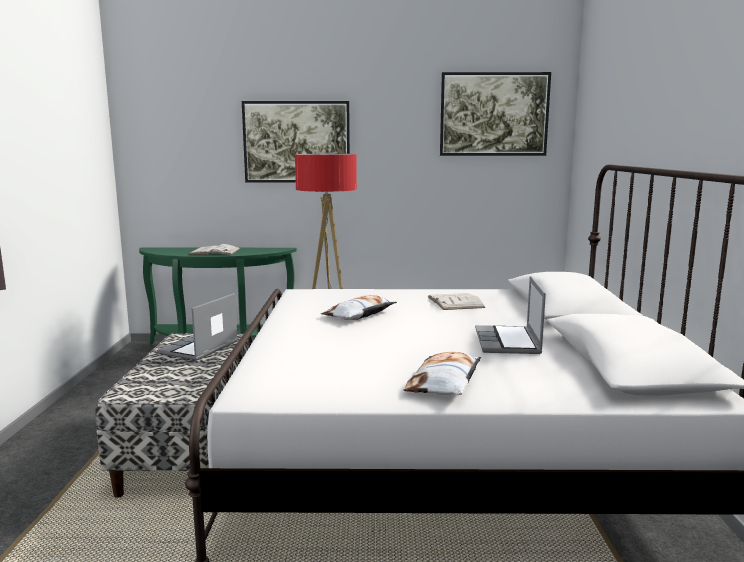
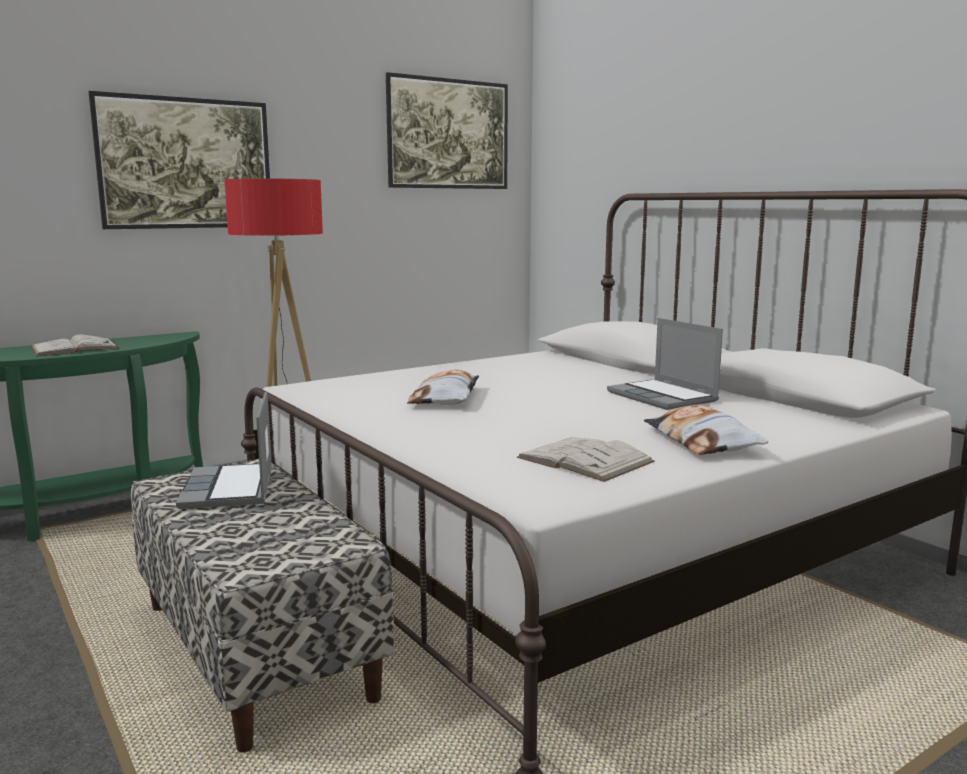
camera: 35 degrees left, 0 degrees up
(455, 302) = (518, 370): white book -> white book (585, 460)

